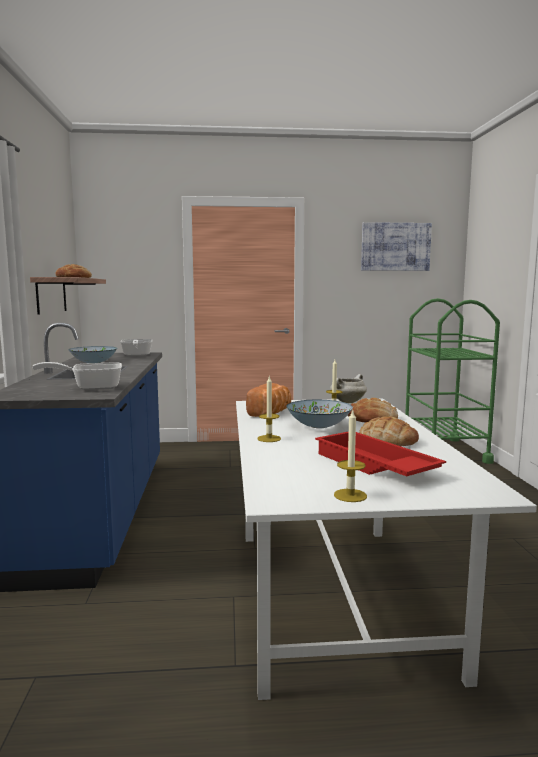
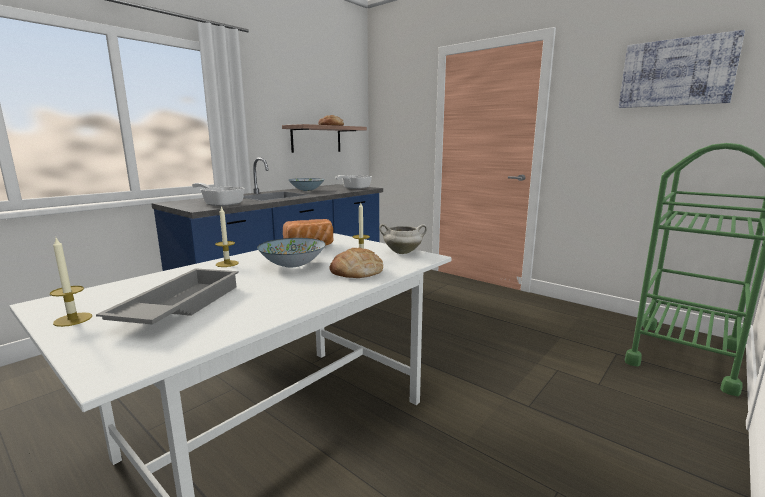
camera: 45 degrees right, 5 degrees up
(372, 465) = (178, 306): red tray -> grey tray
(388, 440) = (279, 292): bread -> none

